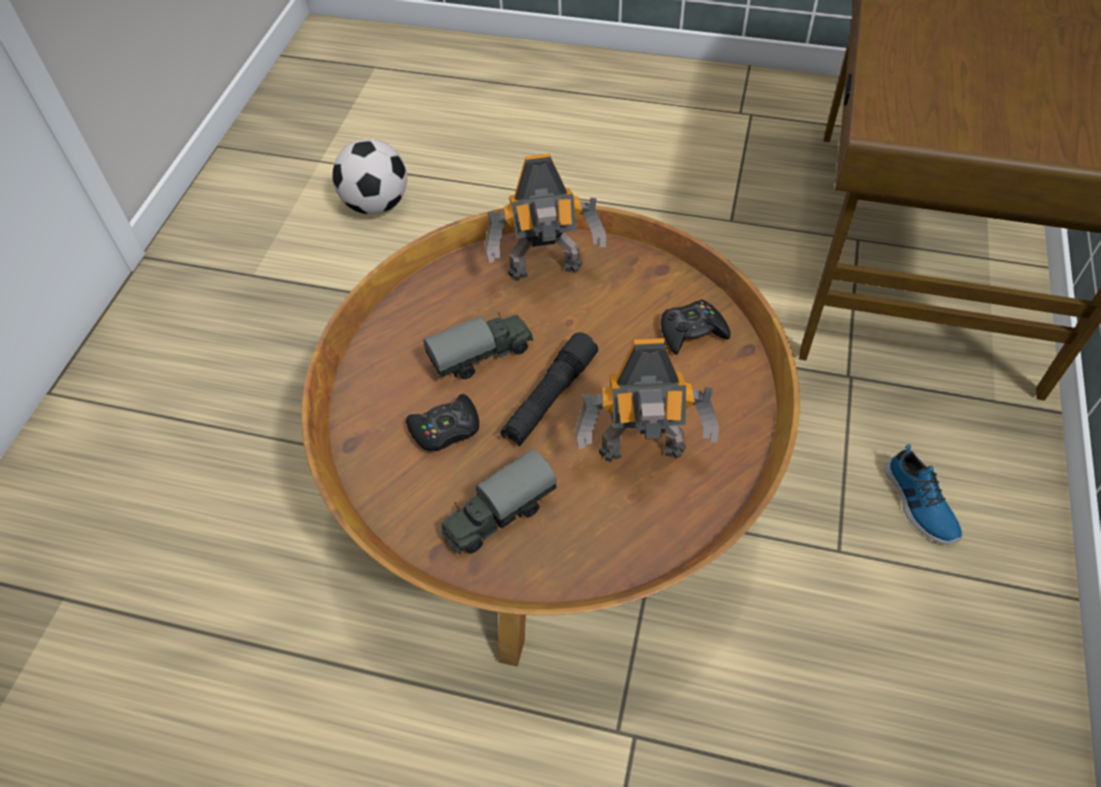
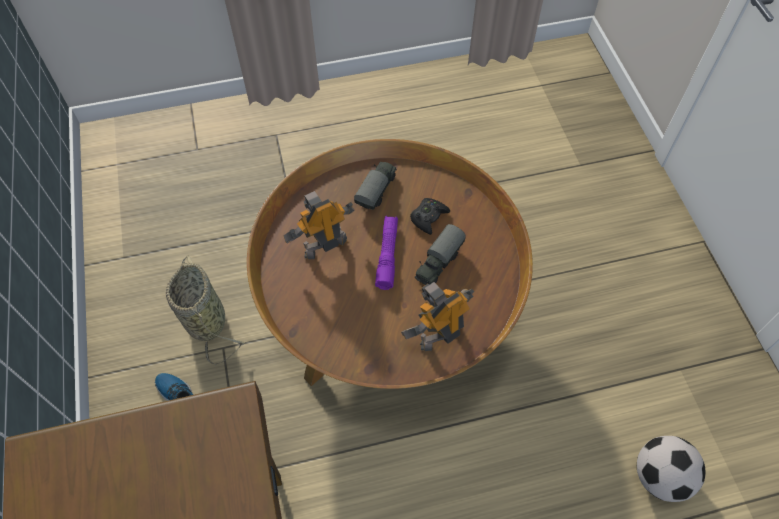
camera: 150 degrees right, 5 degrees up
(550, 398) = (387, 255): black flashlight -> purple flashlight
(692, 332) = (330, 329): black game controller -> none
(859, 612) = (205, 319): none -> basket

